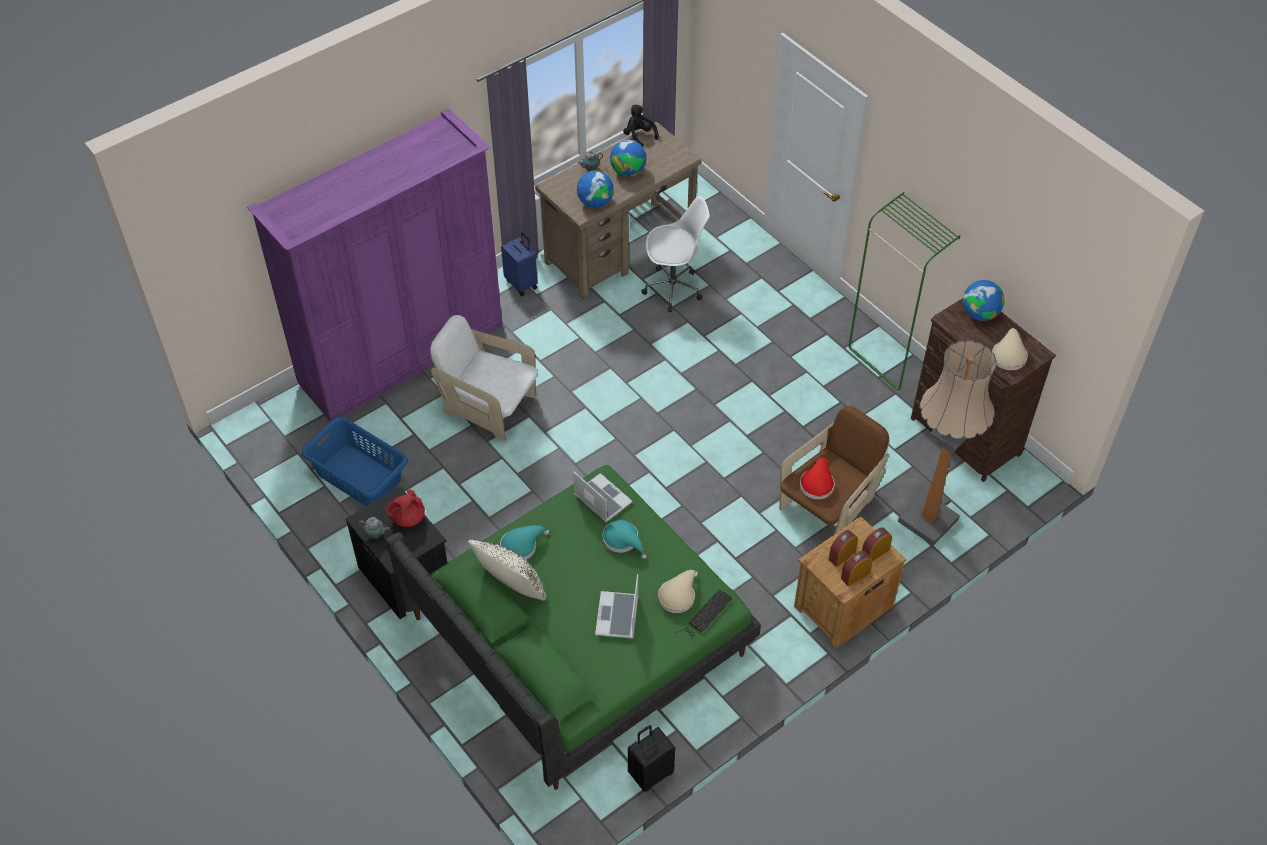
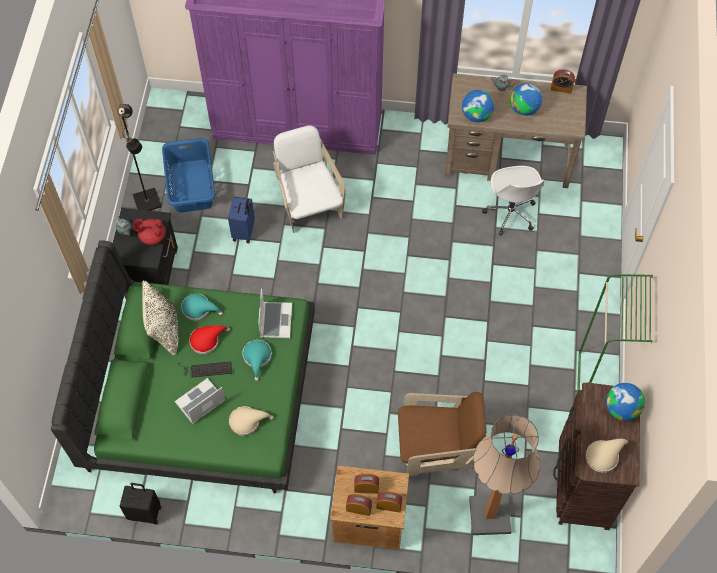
camera: 45 degrees right, 10 degrees up
(330, 522) = (147, 201): none -> black floor lamp
(522, 284) = (418, 135): blue suitcase -> blue suitcase (244, 231)
(639, 136) = (561, 88): black plush toy -> alarm clock
(674, 289) = (510, 215): white office chair -> white office chair turned 45 degrees clockwise
(705, 615) = (249, 448): keyboard -> keyboard (206, 369)
(817, 483) = (421, 427): red hat -> red hat (206, 340)

